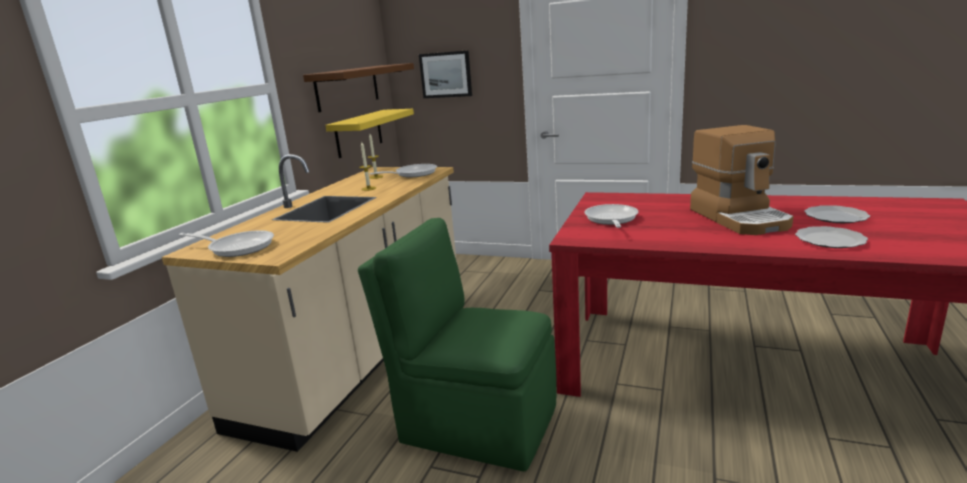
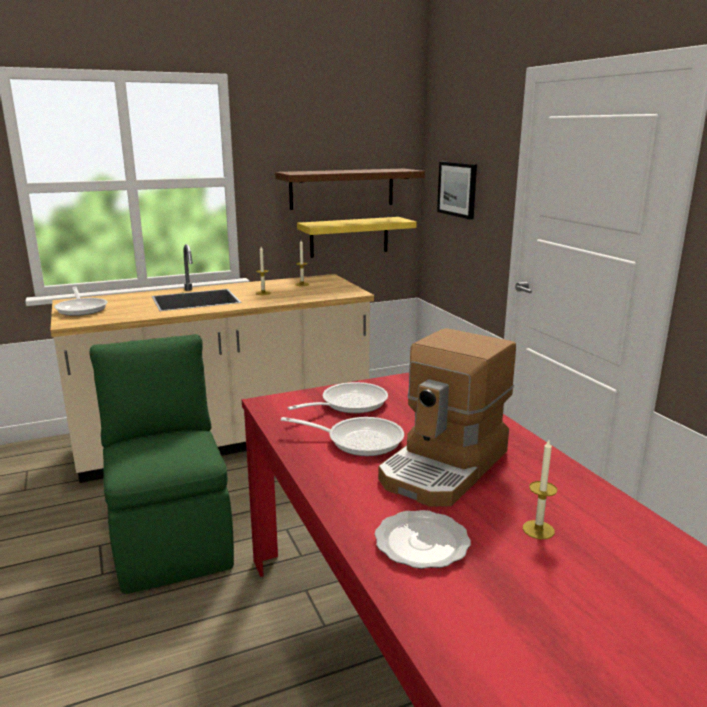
camera: 45 degrees right, 0 degrees up
(412, 174) = (327, 291): frying pan -> frying pan (358, 440)
(834, 217) = (538, 529): plate -> candle

